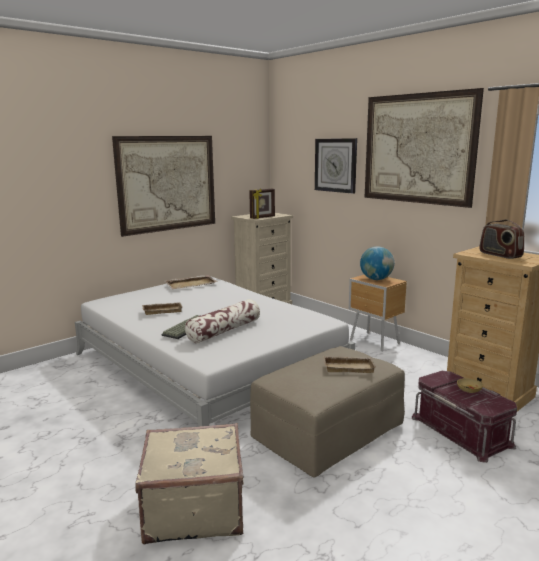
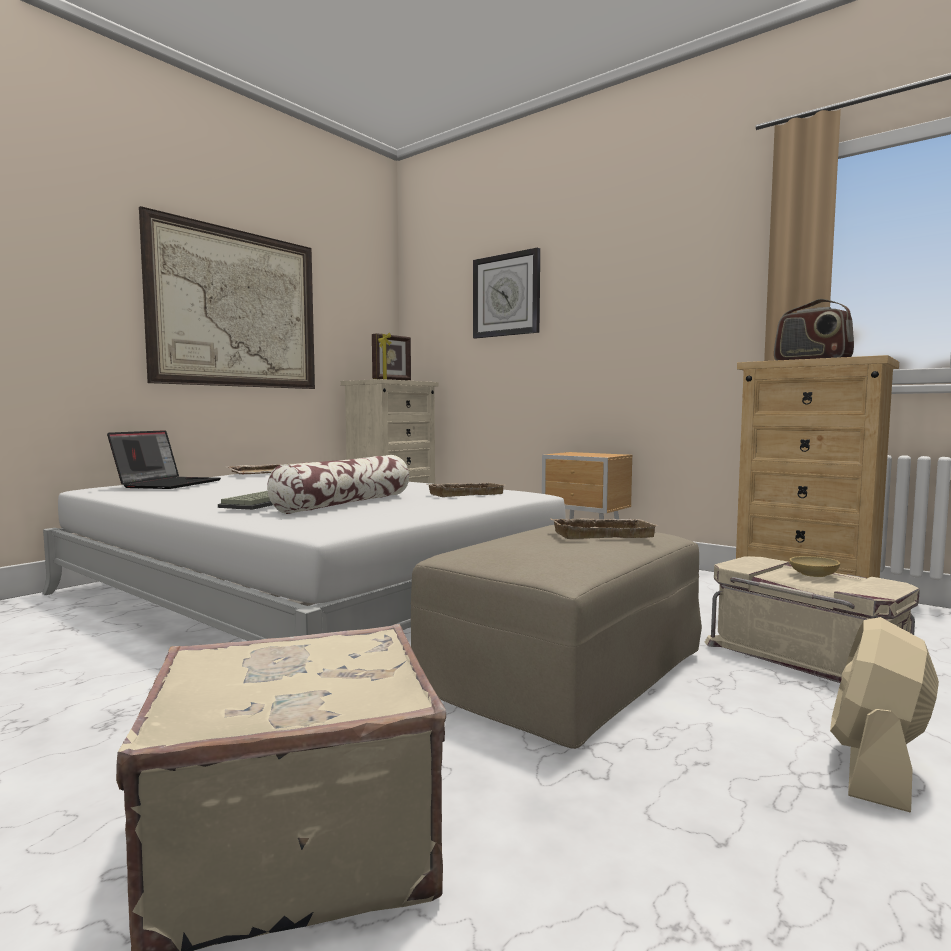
camera: 10 degrees left, 10 degrees down
(135, 299) = (168, 484): none -> laptop
(163, 310) = (221, 490): beige tray -> beige tray (465, 494)
(376, 279) = (584, 454): globe -> none
(418, 149) = (640, 246): picture -> none
(448, 500) = (877, 768): none -> beige fan
(462, 431) = (806, 656): red storage box -> beige storage box

